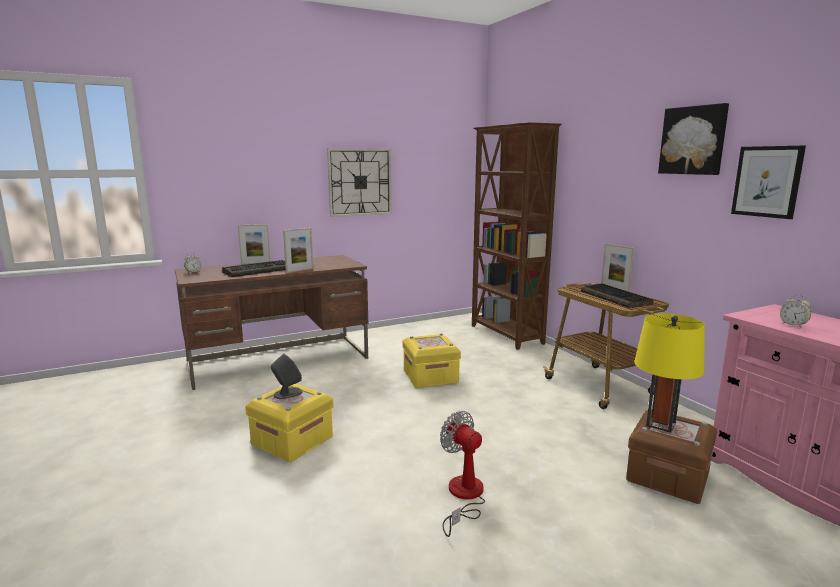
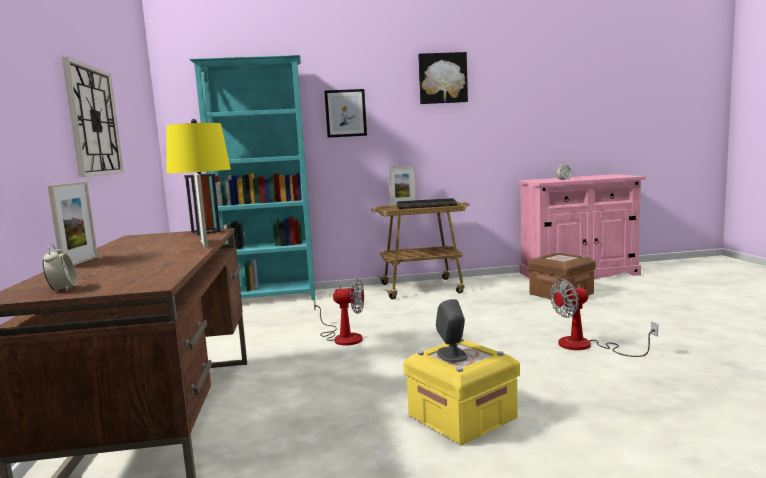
camera: 70 degrees left, 5 degrees down
(258, 270) = (152, 258): keyboard -> none
(430, 376) = (343, 337): yellow storage box -> fan
(506, 335) = (270, 299): brown bookcase -> turquoise bookcase
(660, 424) = (557, 258): yellow table lamp -> yellow table lamp (205, 232)
(767, 181) = (498, 104): picture -> picture (345, 113)

